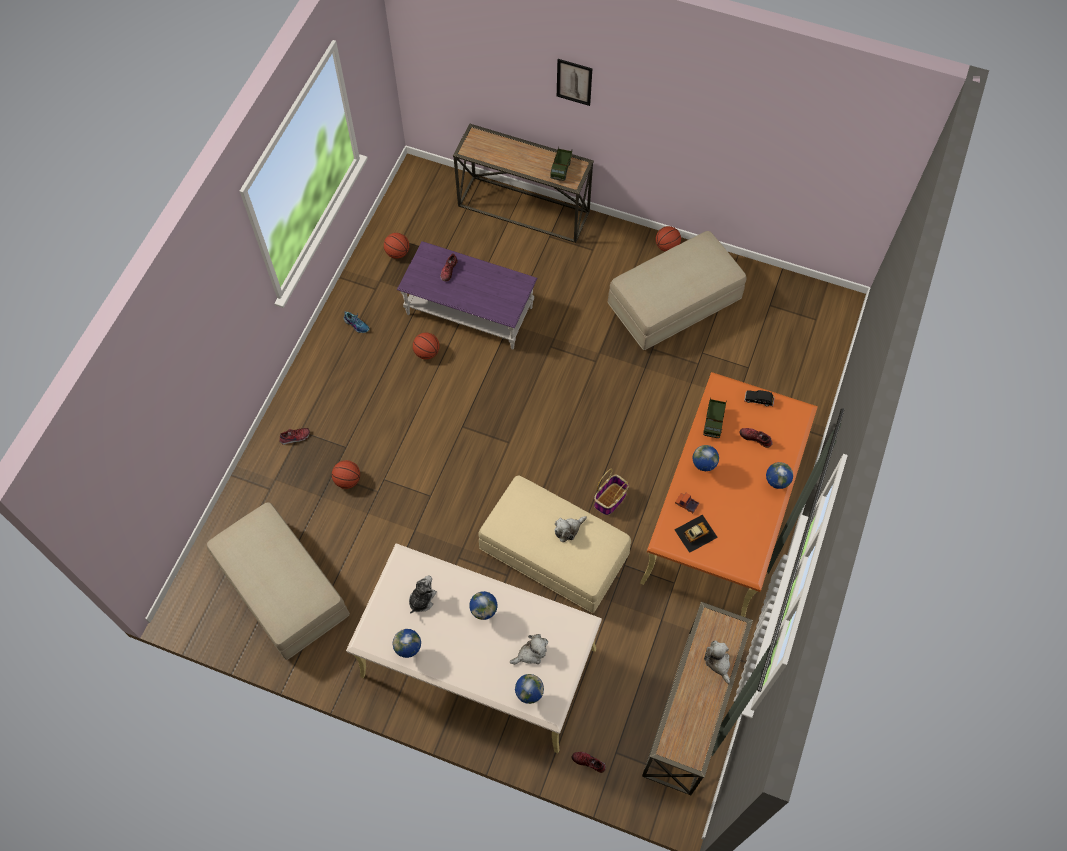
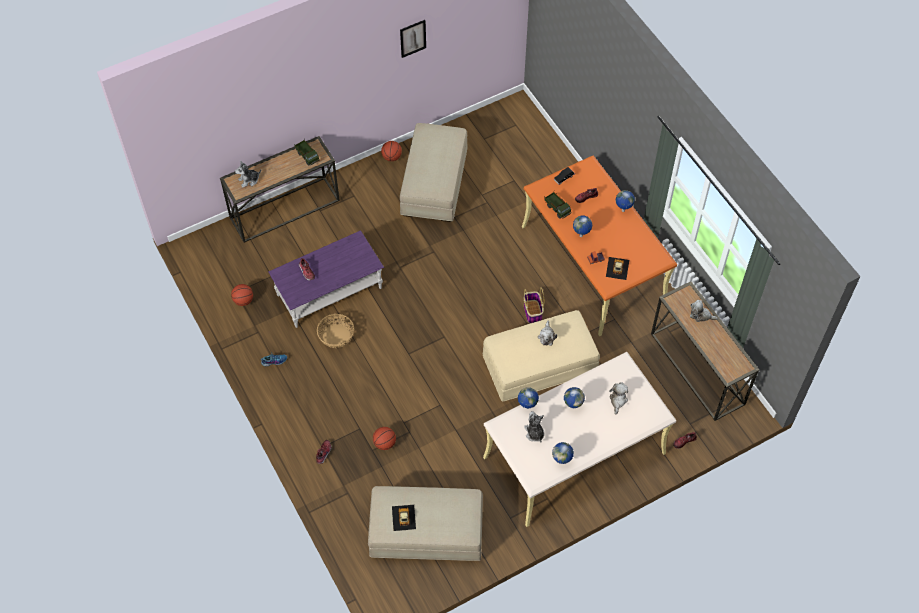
camera: 50 degrees left, 5 degrees down
(252, 553) = (403, 517): none -> toy car
(427, 352) = (336, 336): basketball -> basket
(489, 146) = (249, 180): none -> plush toy
(528, 695) = (642, 419): globe -> globe (527, 407)
(574, 82) = (291, 89): picture -> picture (413, 38)

